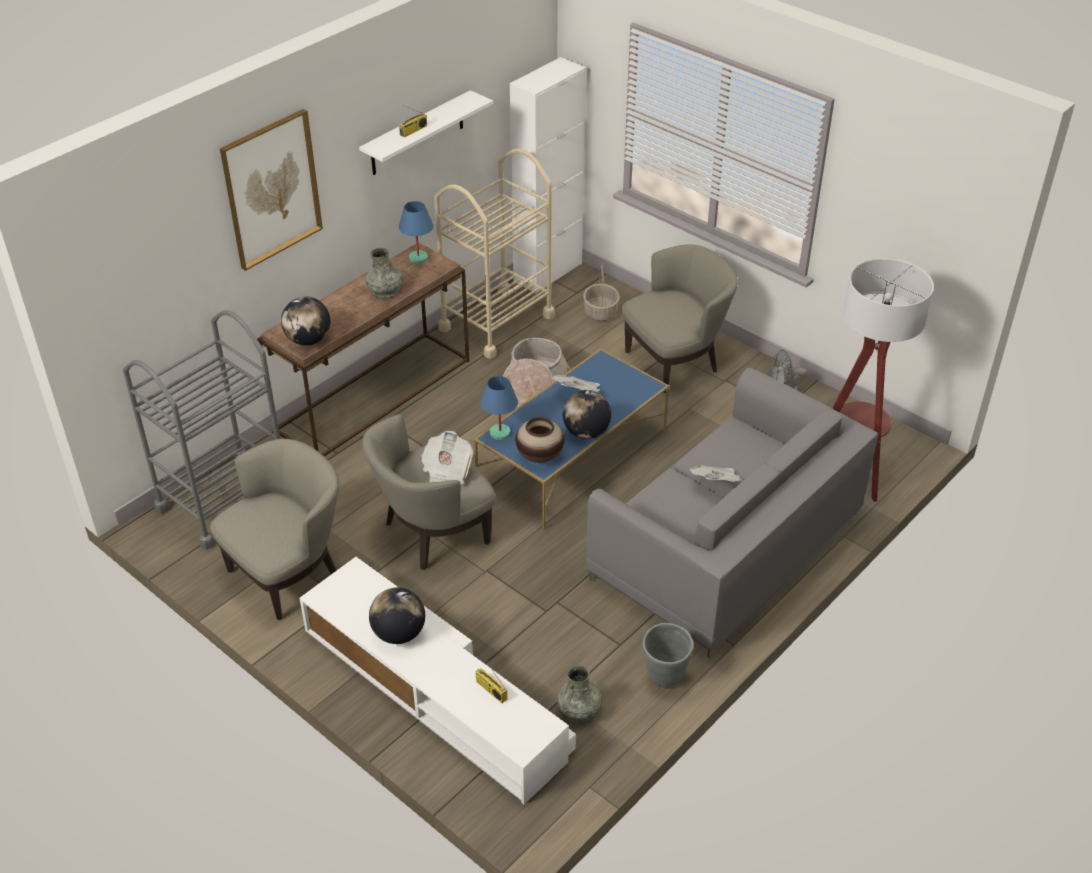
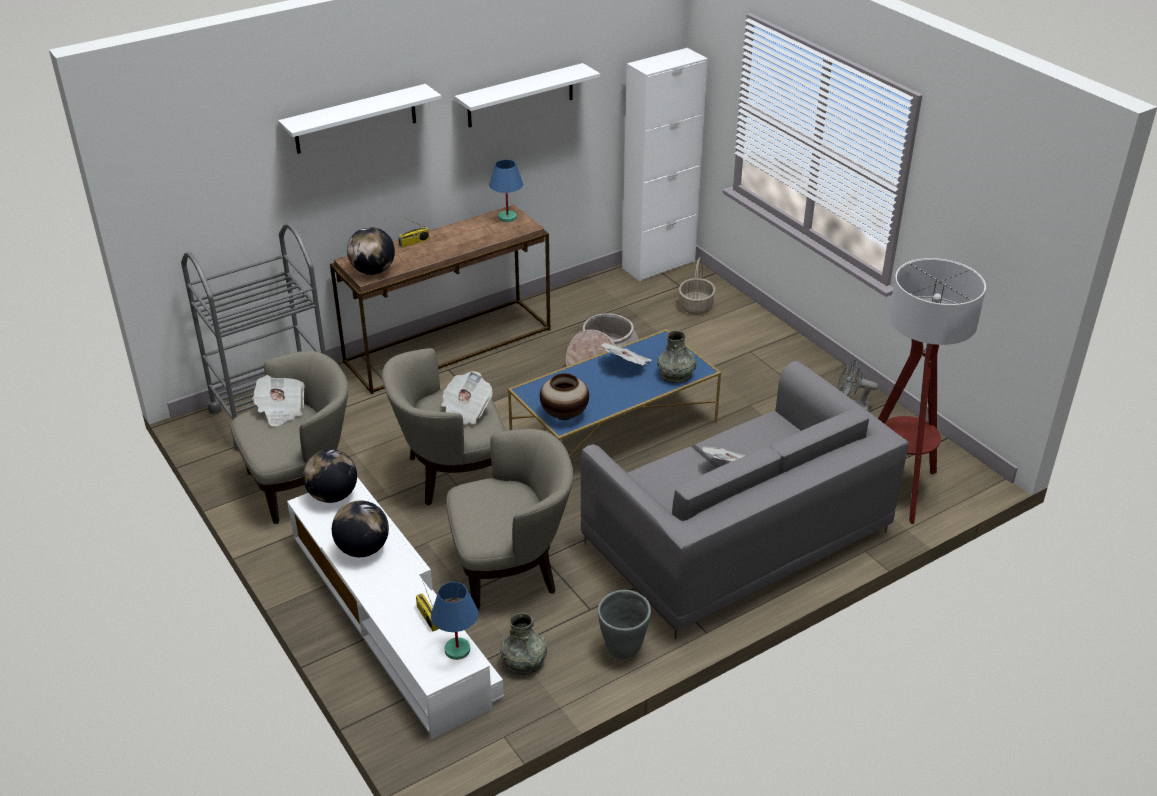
camera: 15 degrees right, 5 degrees down
(260, 503) = (281, 409): none -> newspaper
(271, 189) = (355, 119): picture -> white shelf
(385, 290) = (464, 240): grey vase -> grey vase (676, 374)
(413, 131) = (511, 89): radio -> radio (414, 242)
(496, 322) = (591, 300): beige cart -> none
(500, 433) = (535, 388): blue table lamp -> blue table lamp (457, 650)
(586, 432) = (619, 401): globe -> globe (333, 496)
(675, 361) = (752, 361): beige armchair -> beige armchair (511, 570)

